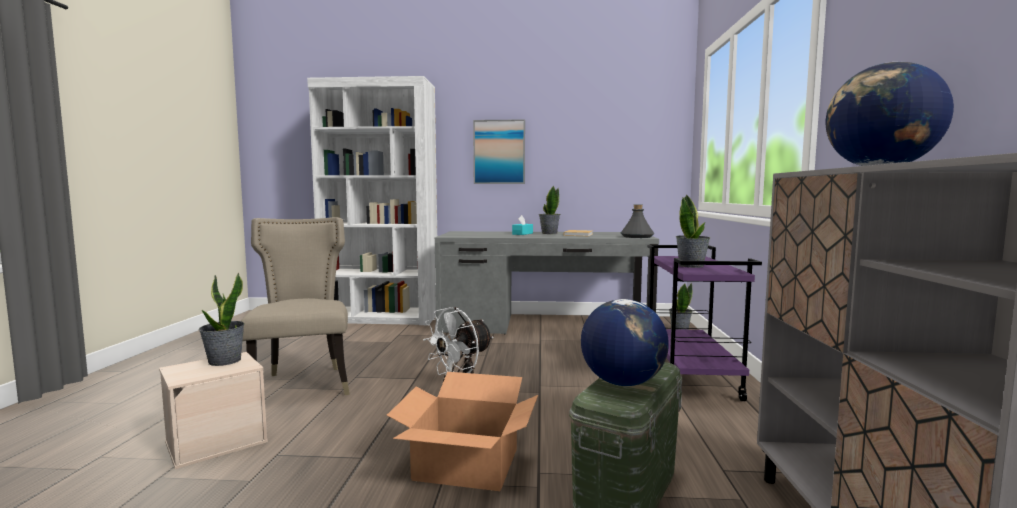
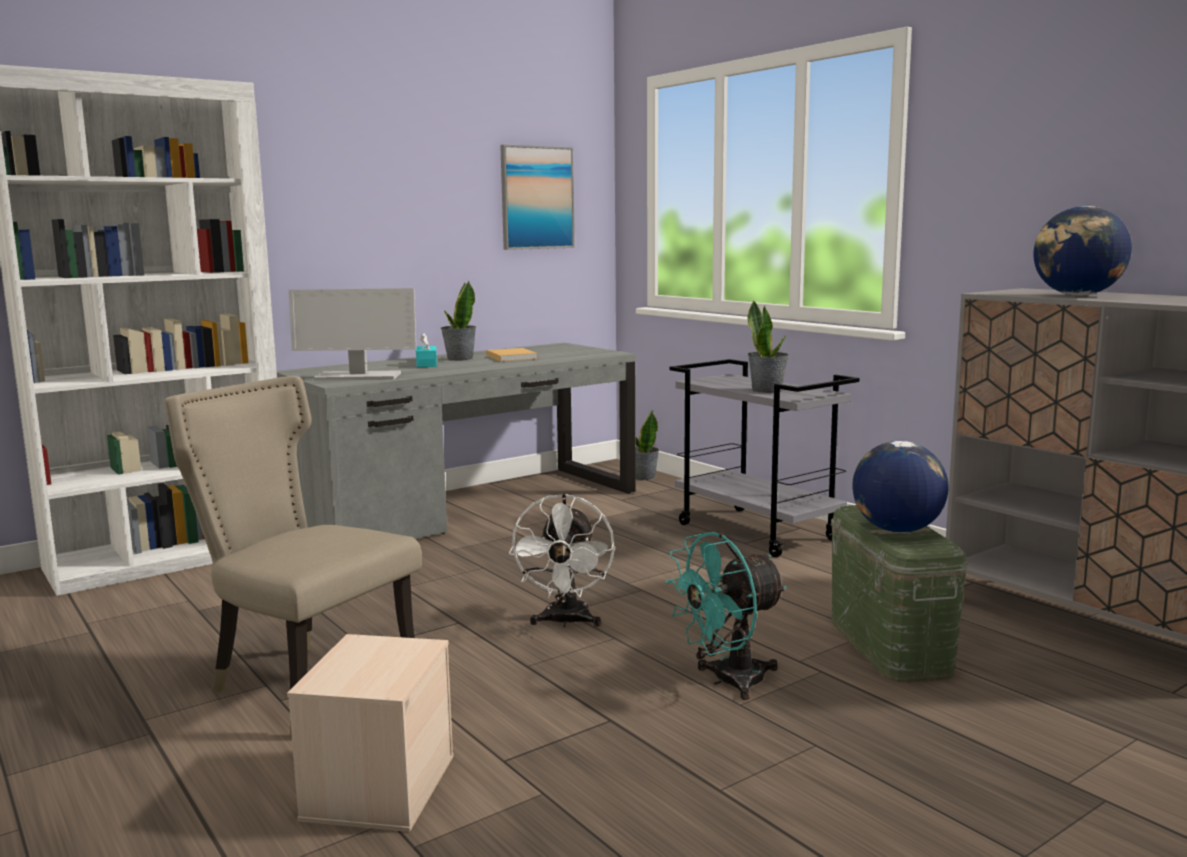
camera: 40 degrees left, 5 degrees up
(224, 361) = (364, 652): potted plant -> none
(466, 465) = (727, 681): cardboard box -> turquoise fan
(468, 235) = (357, 377): none -> monitor
(499, 152) = (348, 221): picture -> picture (536, 198)
(636, 236) = (599, 353): grey bottle -> none
(692, 380) = (758, 532): purple cart -> grey cart

